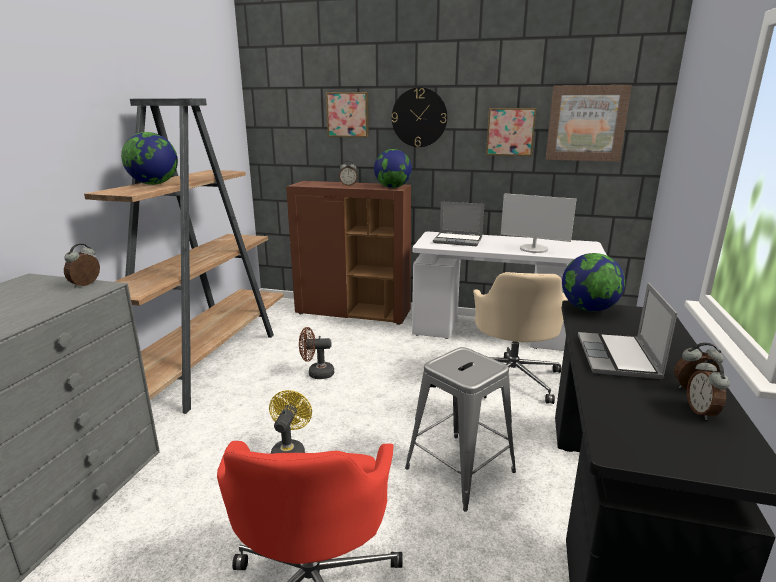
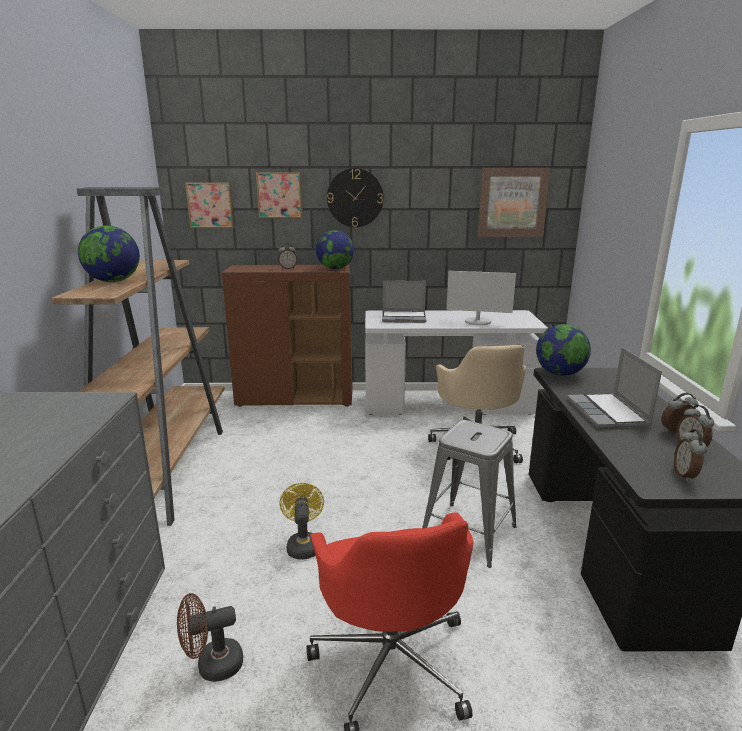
camera: 15 degrees left, 0 degrees up
(86, 285) = (91, 398): alarm clock -> alarm clock (685, 475)
(316, 373) = (289, 465): brown fan -> brown fan (212, 666)
(510, 132) = (444, 211): picture -> picture (211, 205)

